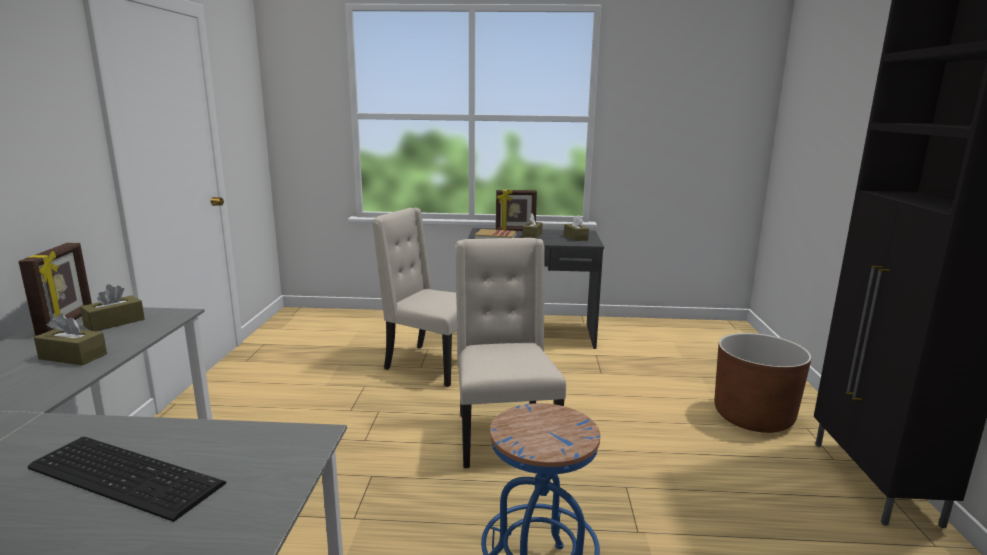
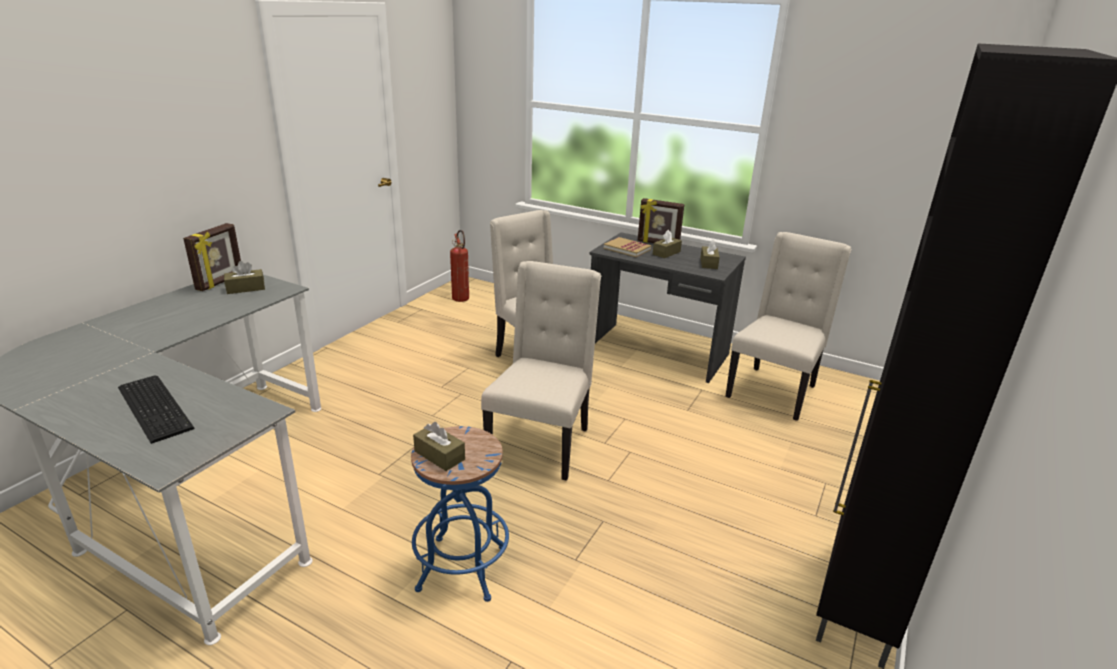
camera: 25 degrees right, 10 degrees up
(73, 356) = (201, 312): brown tissue box -> brown tissue box (439, 455)
(303, 328) = (461, 300): none -> fire extinguisher
(650, 343) = (773, 391): none -> beige chair
(753, 417) = (801, 498): brown planter -> none

